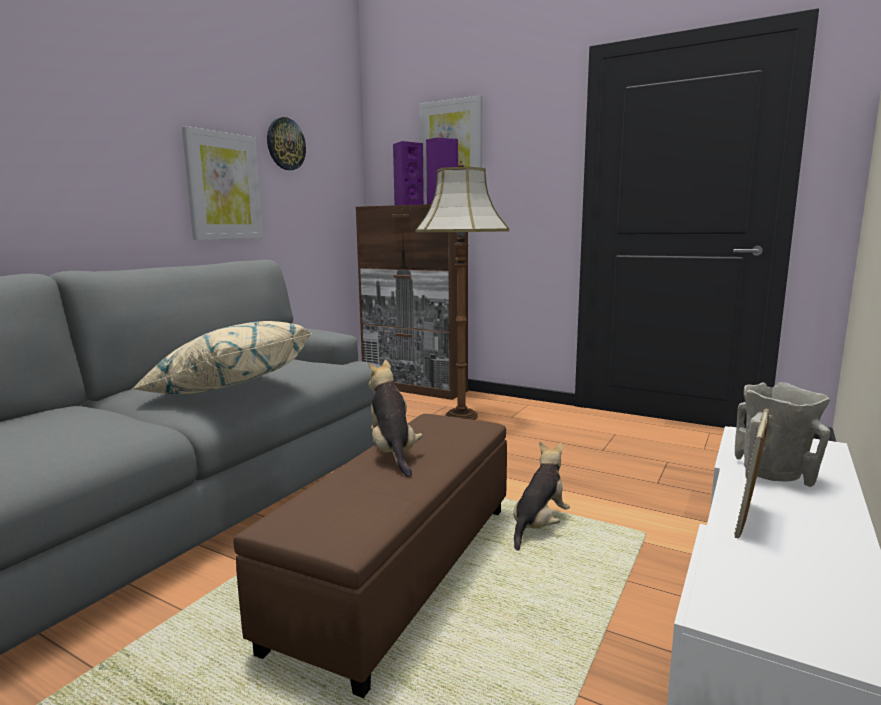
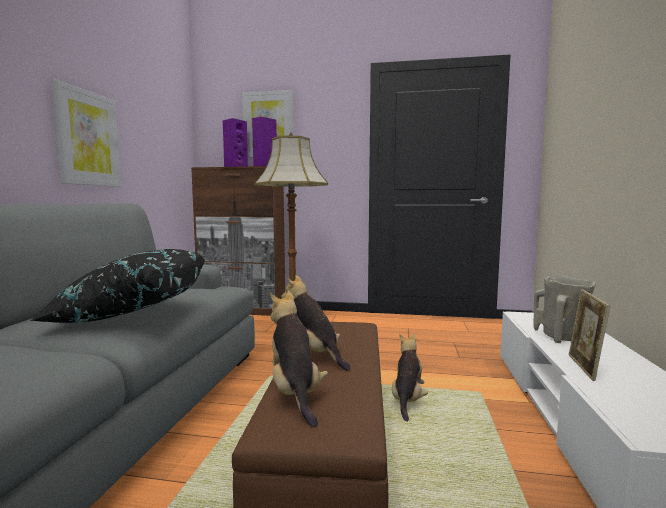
camera: 20 degrees left, 5 degrees down
(228, 388) = (131, 313): beige pillow -> black pillow
(285, 144) = (137, 110): wall clock -> none
(333, 491) = (295, 392): none -> plush toy

